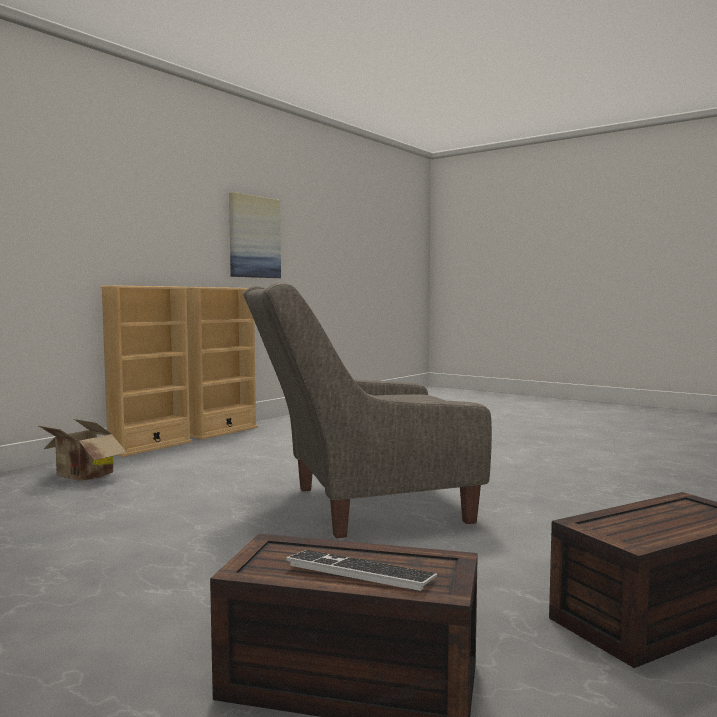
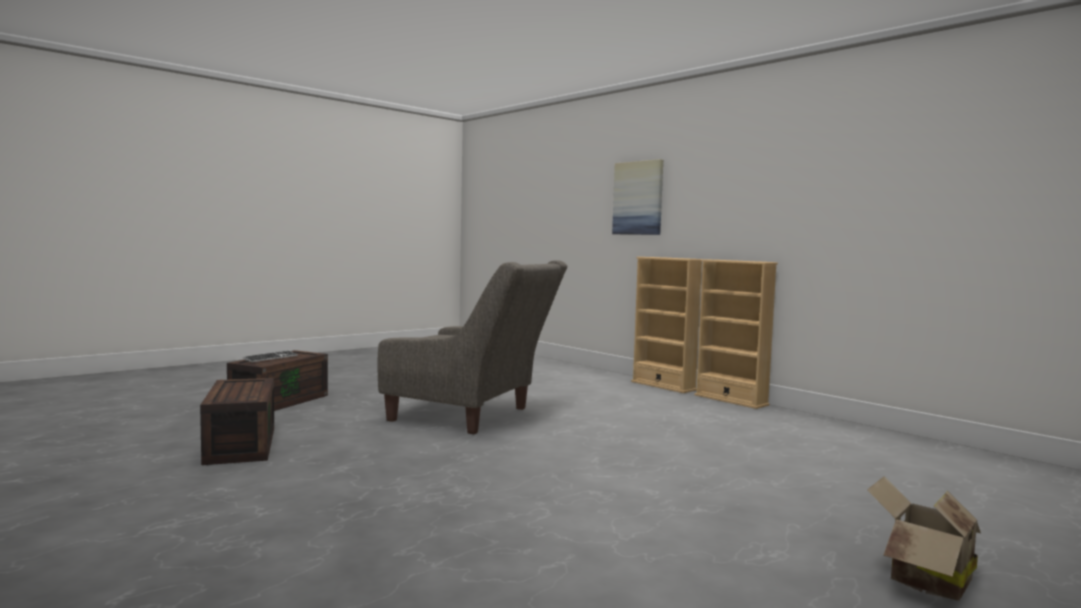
camera: 100 degrees right, 0 degrees up
(82, 477) = (579, 377): cardboard box -> cardboard box (922, 580)
(254, 237) = (807, 206): picture -> picture (638, 198)
(358, 507) = (473, 416): grey armchair -> grey armchair turned 120 degrees clockwise

